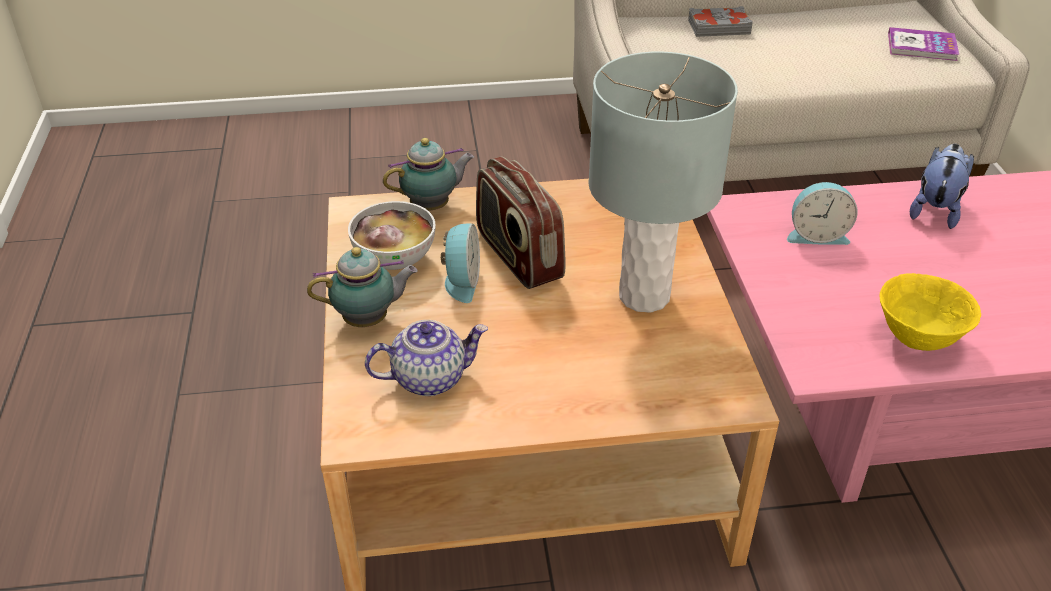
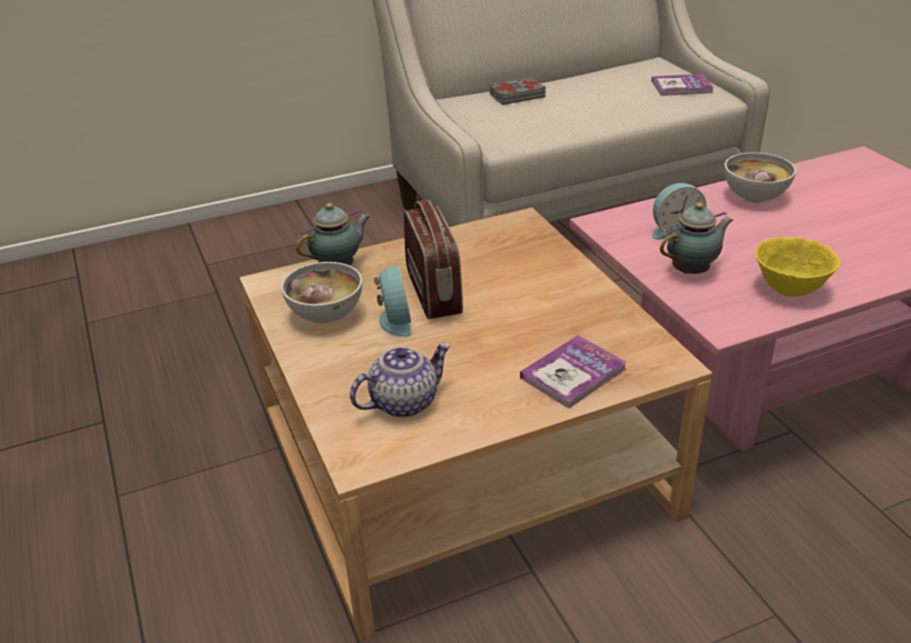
camera: 15 degrees left, 5 degrees down
(369, 320) = (326, 367): teapot -> teapot (692, 271)
(518, 256) = (434, 292): radio -> radio turned 150 degrees counterclockwise
(622, 386) = (573, 373): none -> book
(645, 296) = (557, 302): grey table lamp -> none
(935, 210) = (754, 197): plush toy -> bowl

